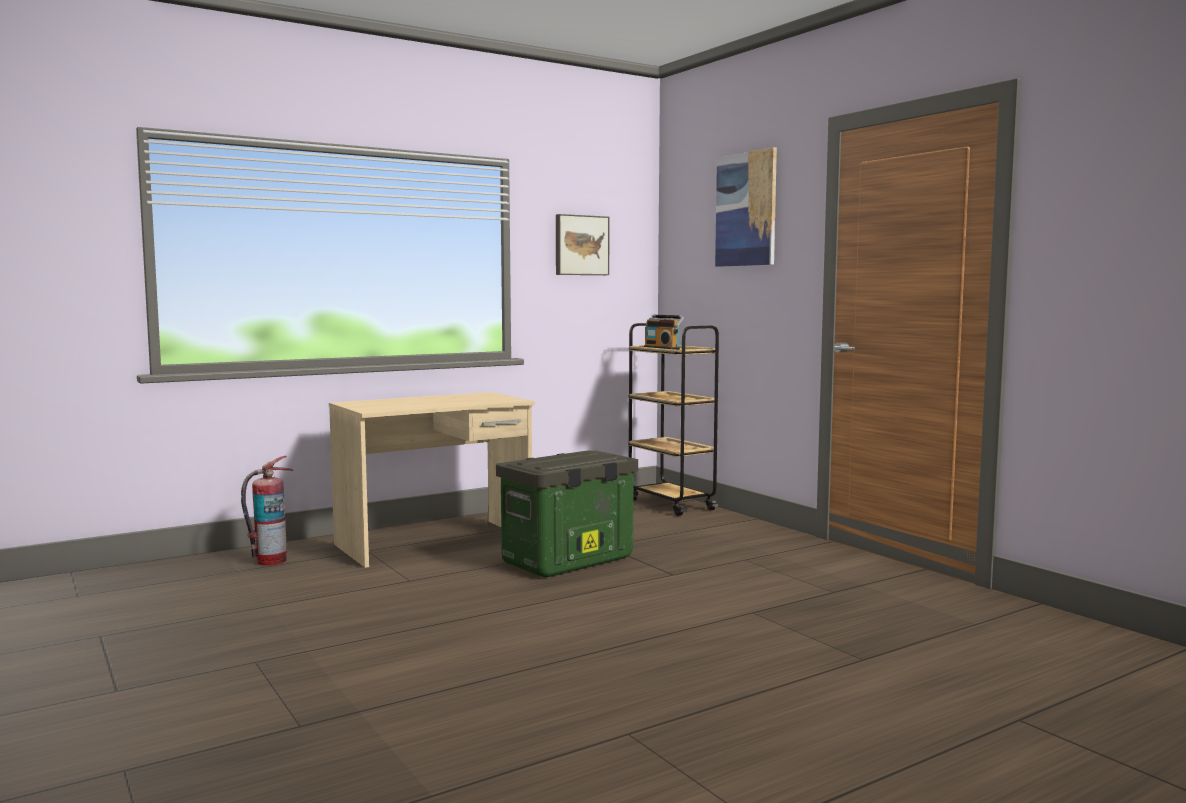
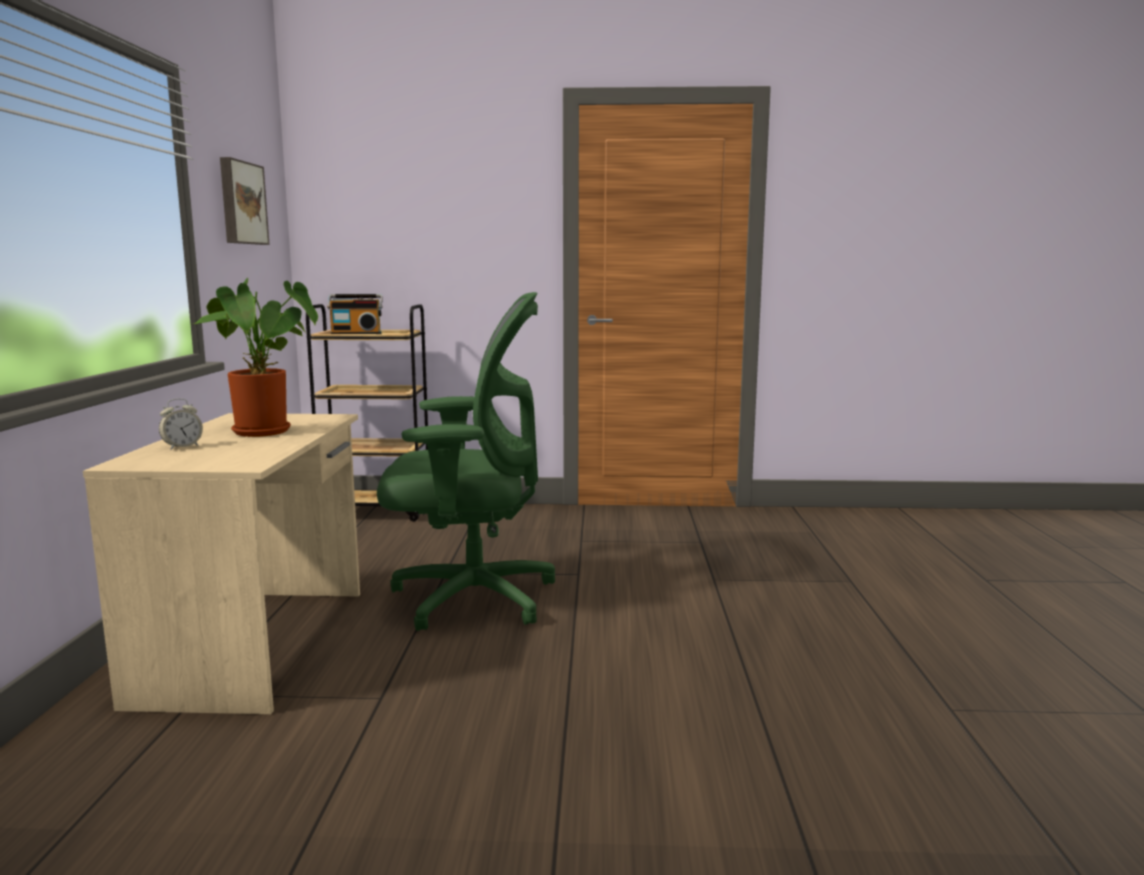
camera: 55 degrees left, 5 degrees up
(270, 561) = (84, 784): fire extinguisher -> none
(394, 401) = (182, 447): none -> alarm clock
(450, 401) = (267, 432): none -> potted plant
(567, 561) = (464, 600): storage box -> green office chair
(746, 209) = (446, 174): picture -> none

